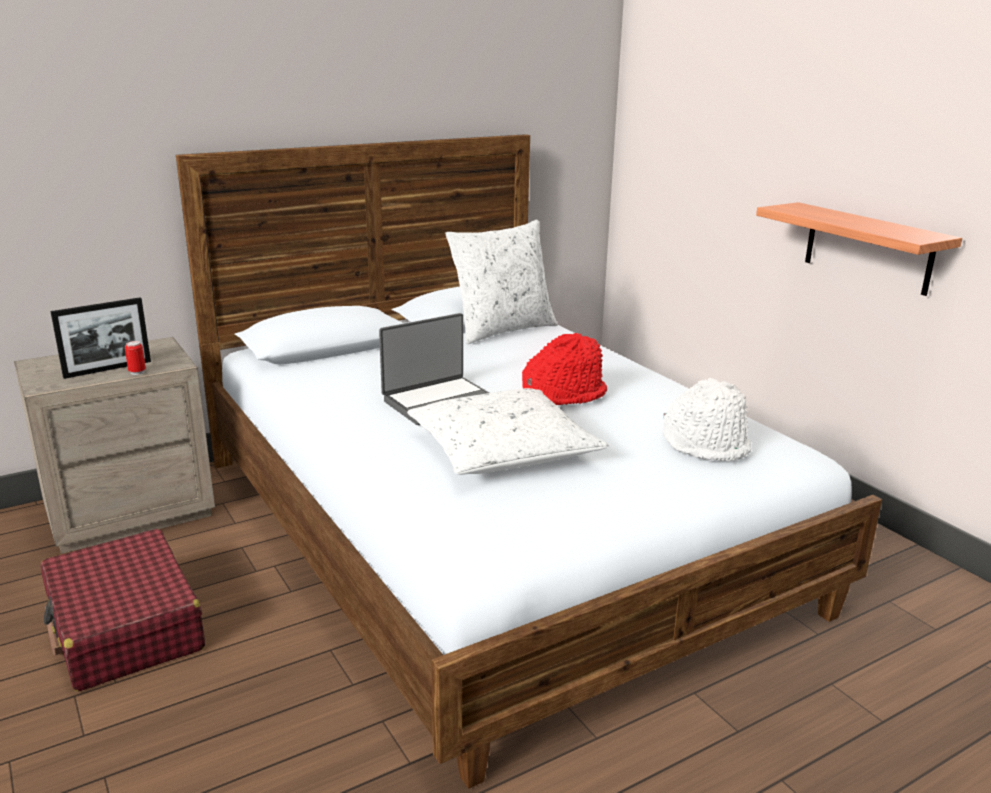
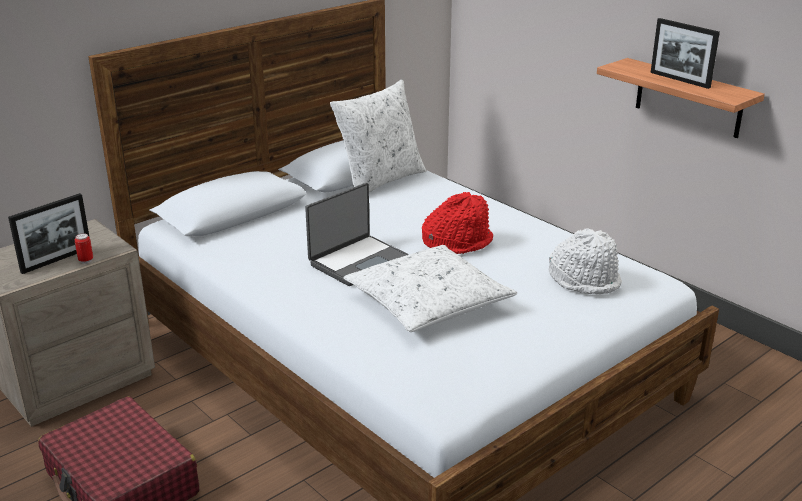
camera: 10 degrees left, 5 degrees up
(855, 221) = (679, 80): none -> picture frame

